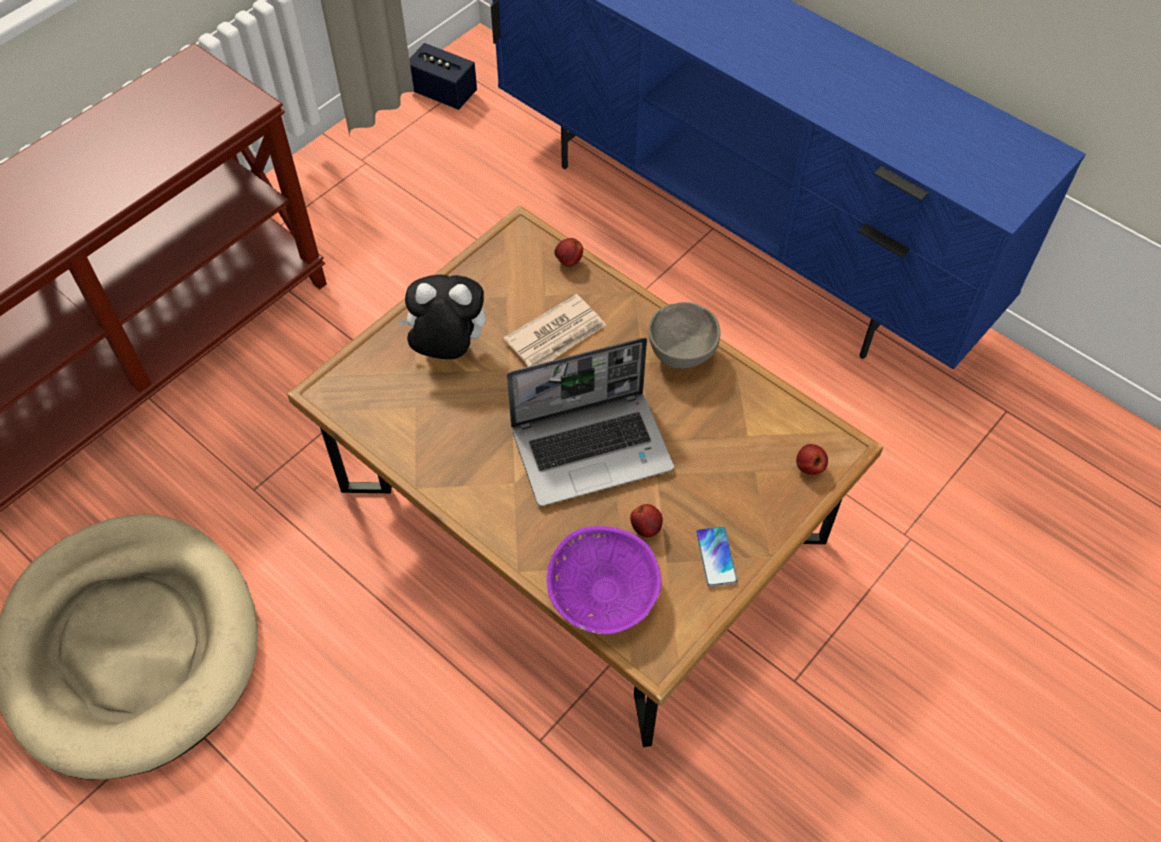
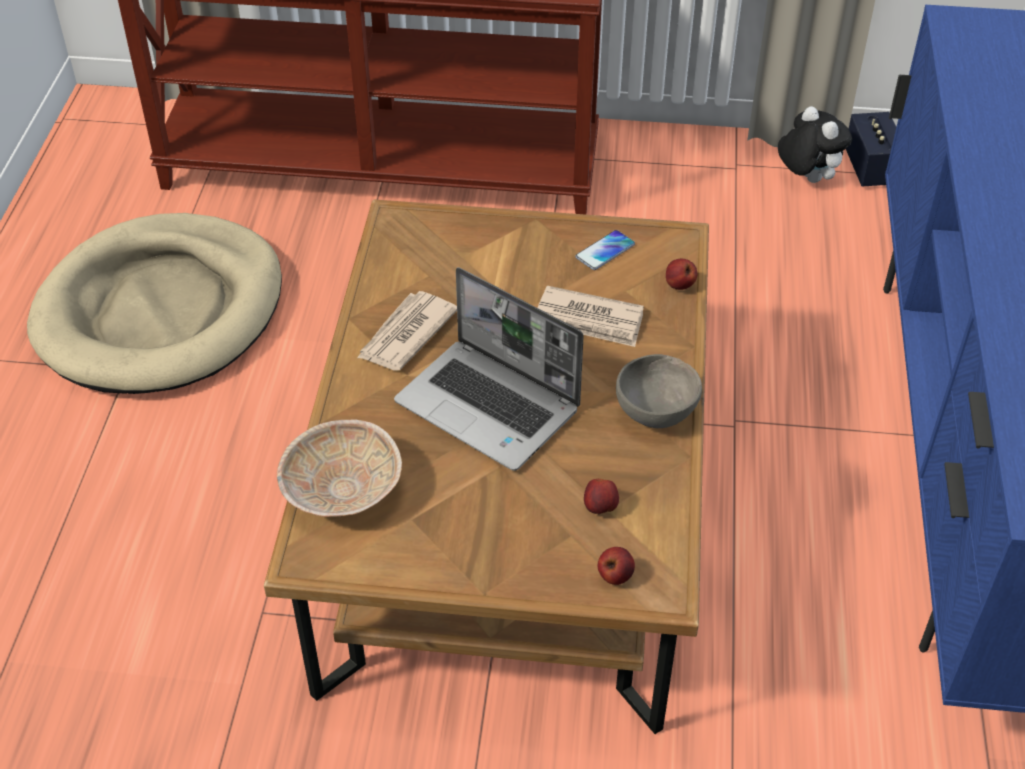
camera: 55 degrees right, 10 degrees down
(447, 349) = (505, 263): plush toy -> plush toy (806, 178)
(469, 459) = (405, 334): none -> newspaper
(603, 593) = (341, 490): purple bowl -> beige bowl
(646, 528) = (436, 486): apple -> apple (600, 508)
(716, 557) = (446, 552): phone -> phone (605, 251)

